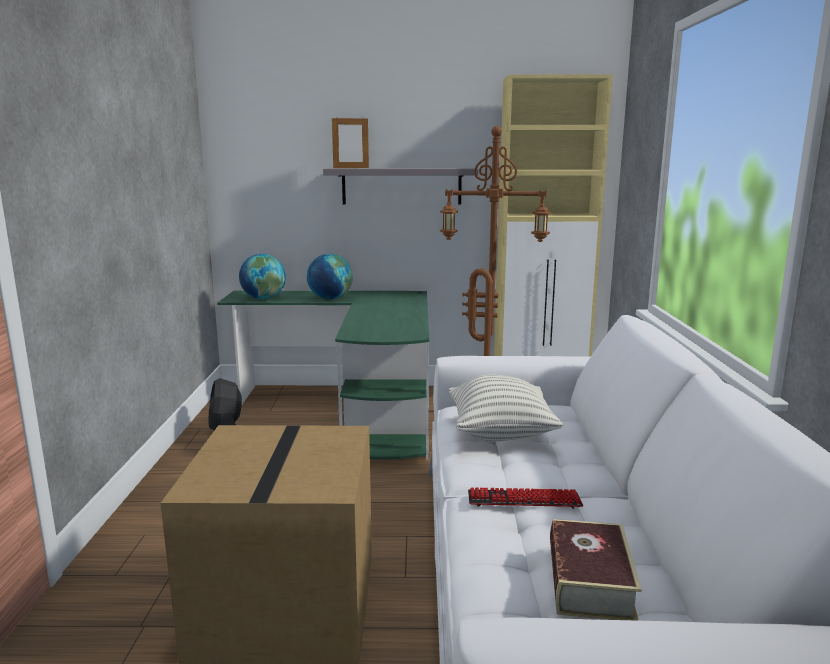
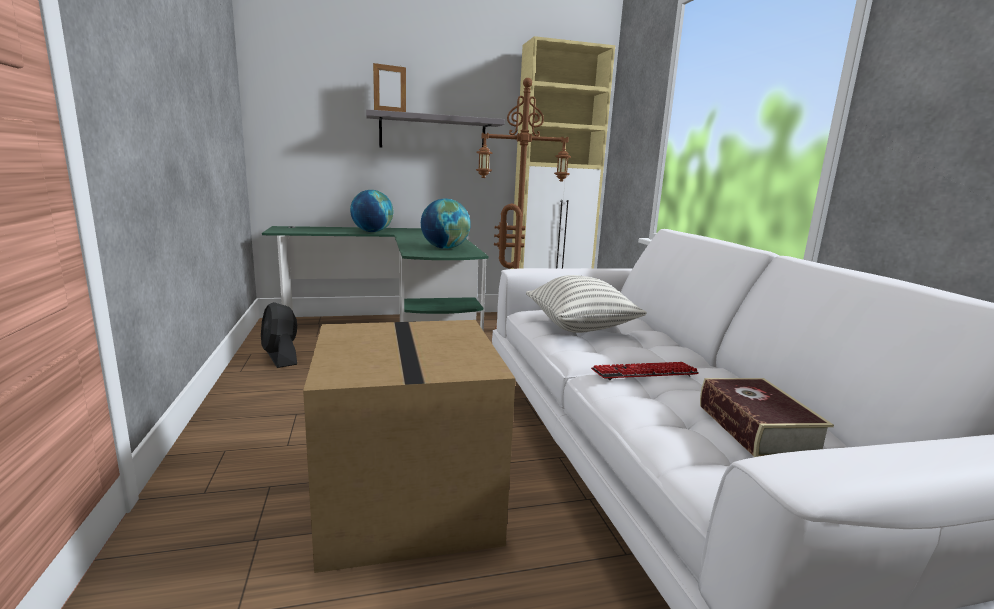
camera: 15 degrees left, 0 degrees up
(264, 299) = (307, 231): globe -> globe (445, 248)

